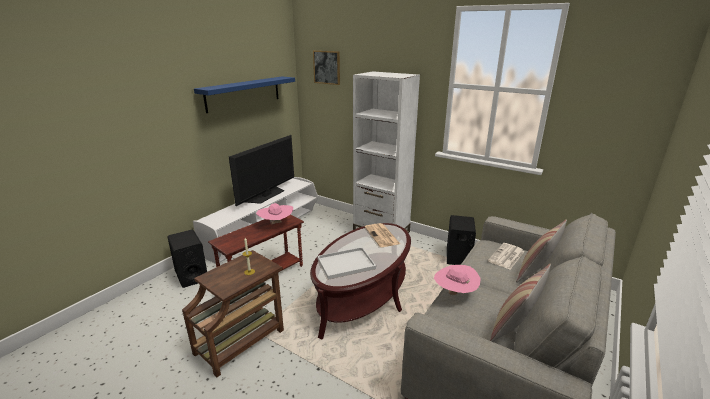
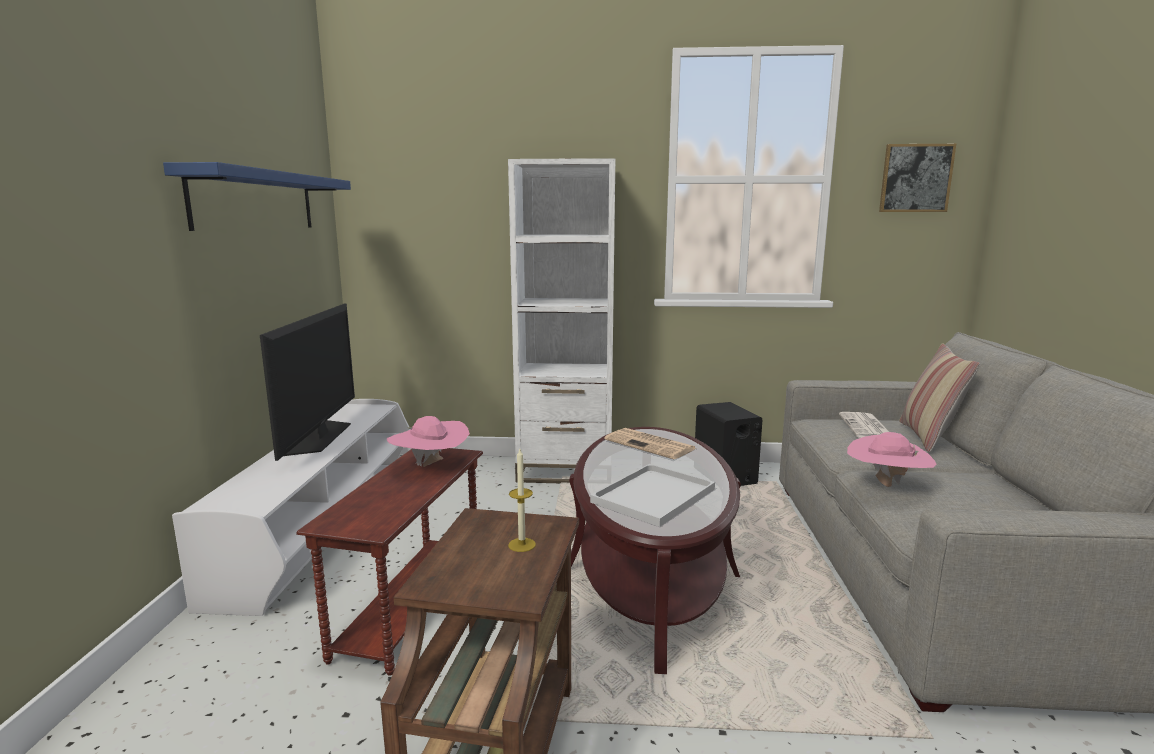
camera: 30 degrees left, 10 degrees down
(191, 275) = (205, 662): black speaker -> none
(327, 67) = (412, 164): picture -> picture (915, 178)
(513, 329) = (1024, 504): pillow -> none

